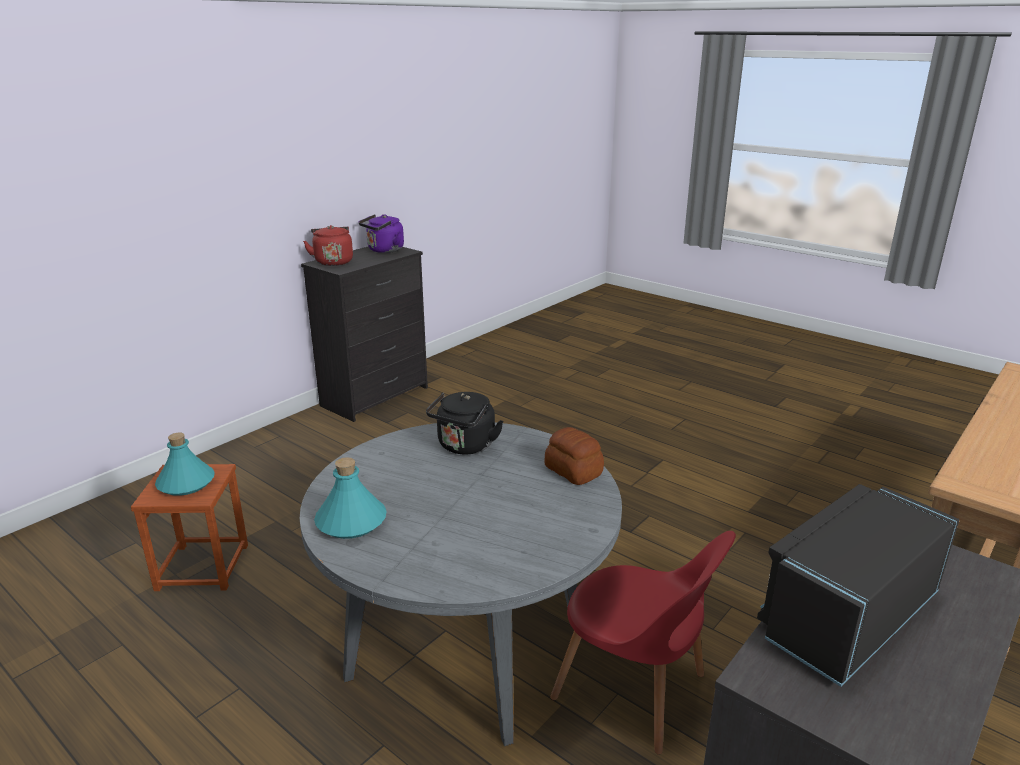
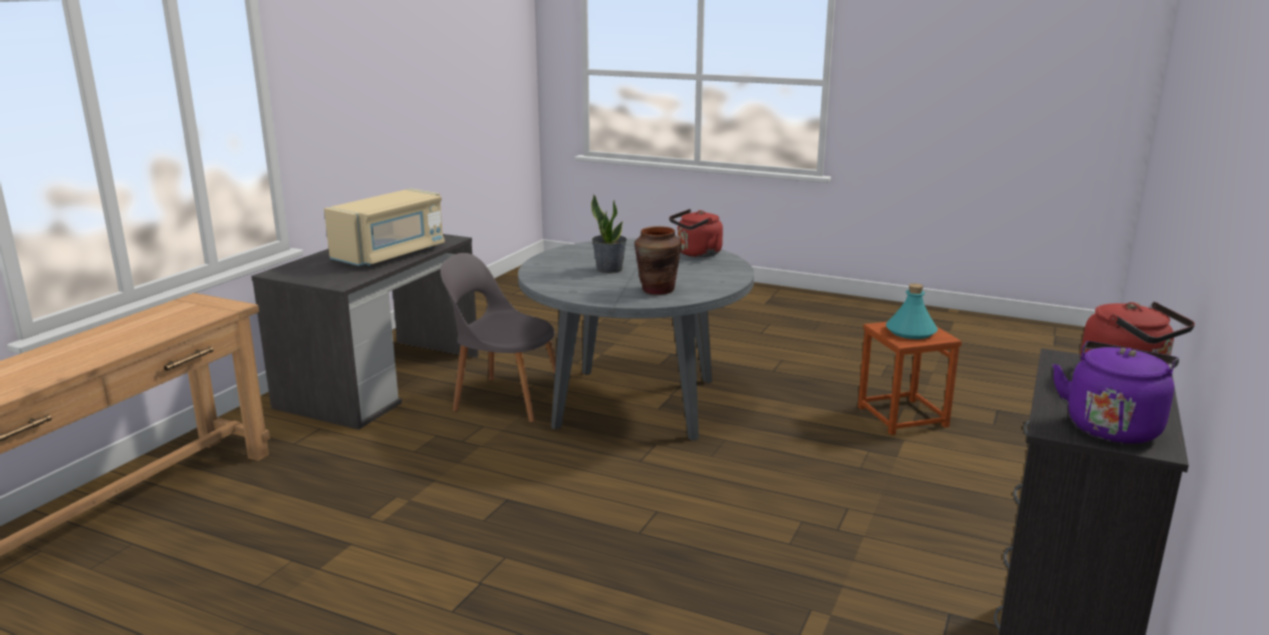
camera: 165 degrees right, 5 degrees down
(351, 522) = (696, 254): turquoise bottle -> red kettle
(465, 446) = (657, 290): black kettle -> brown vase
(497, 498) = (609, 269): none -> potted plant
(573, 471) = (558, 285): bread -> none
(635, 690) = (505, 399): red chair -> grey chair
(847, 616) = (391, 254): black microwave -> beige microwave

